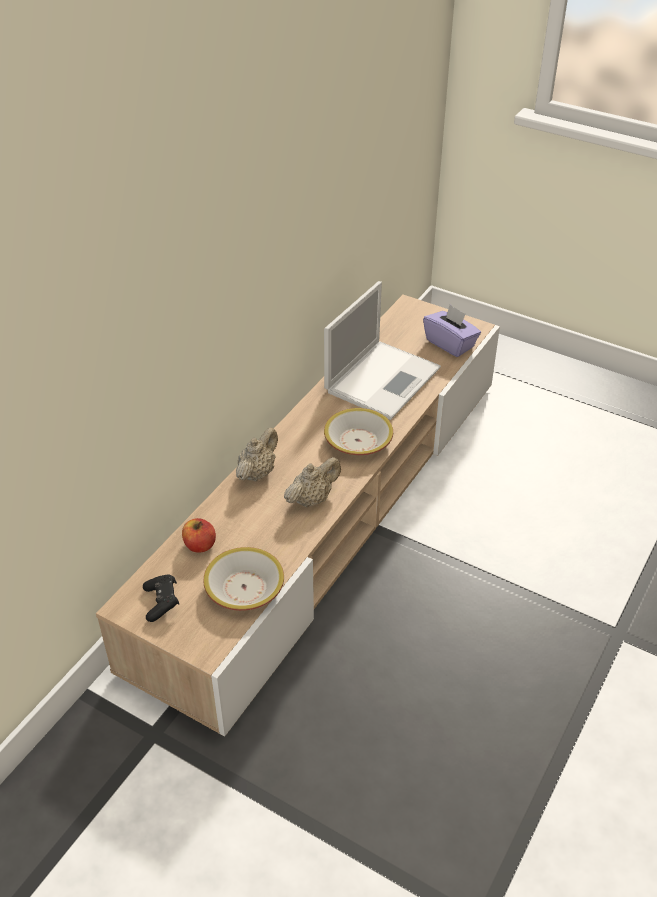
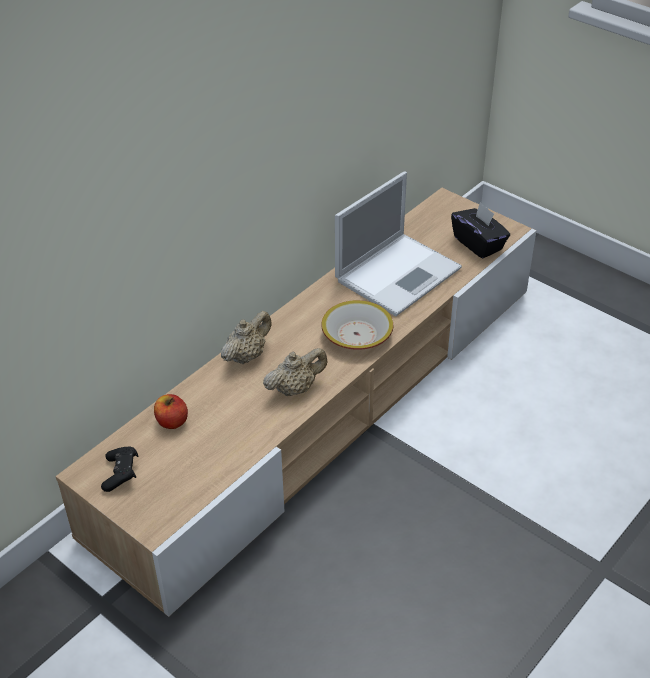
camera: 10 degrees right, 0 degrees up
(244, 587) = (205, 469): bowl -> none
(450, 344) = (478, 244): purple tissue box -> black tissue box

